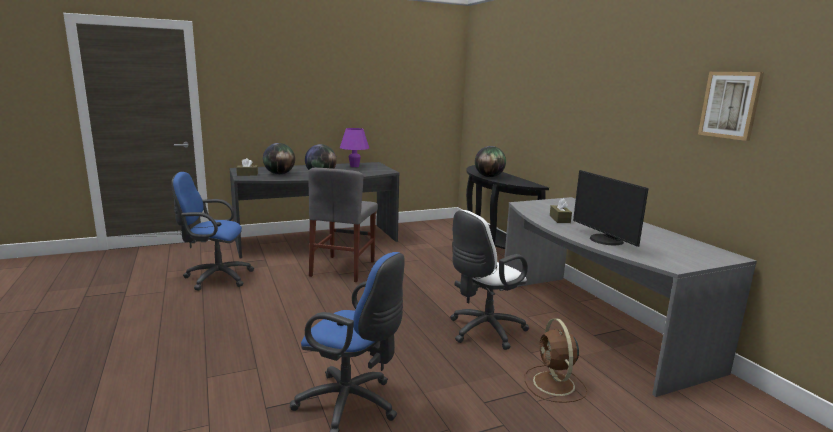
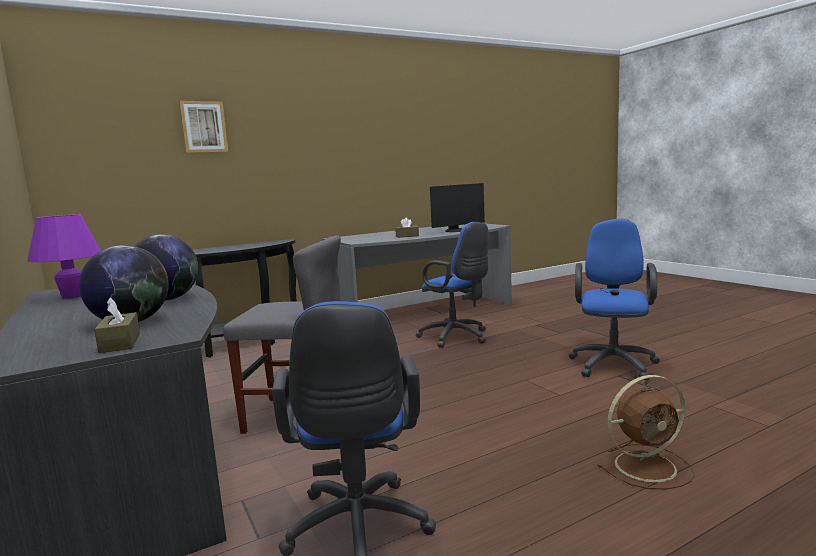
camera: 95 degrees left, 5 degrees down
(483, 331) = (457, 337): white office chair -> blue office chair
(489, 176) = (234, 248): globe -> none
(554, 384) = (520, 320): brown fan -> brown fan (647, 466)
(730, 105) = (436, 137): picture -> picture (203, 127)

